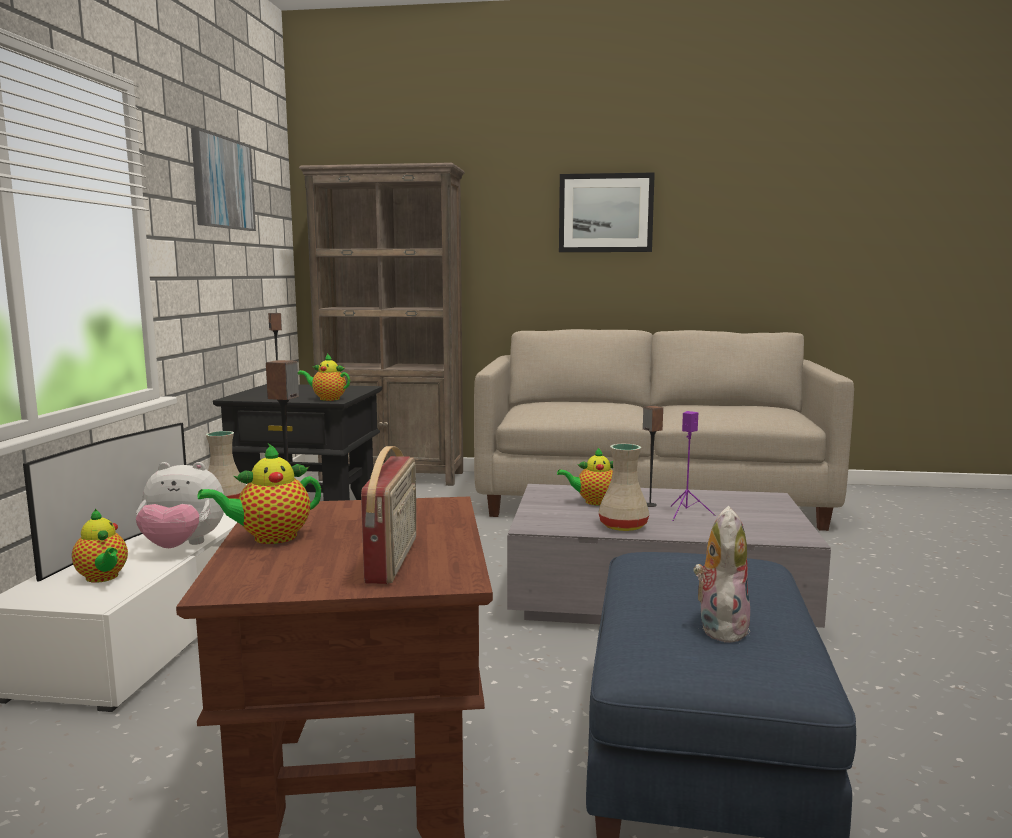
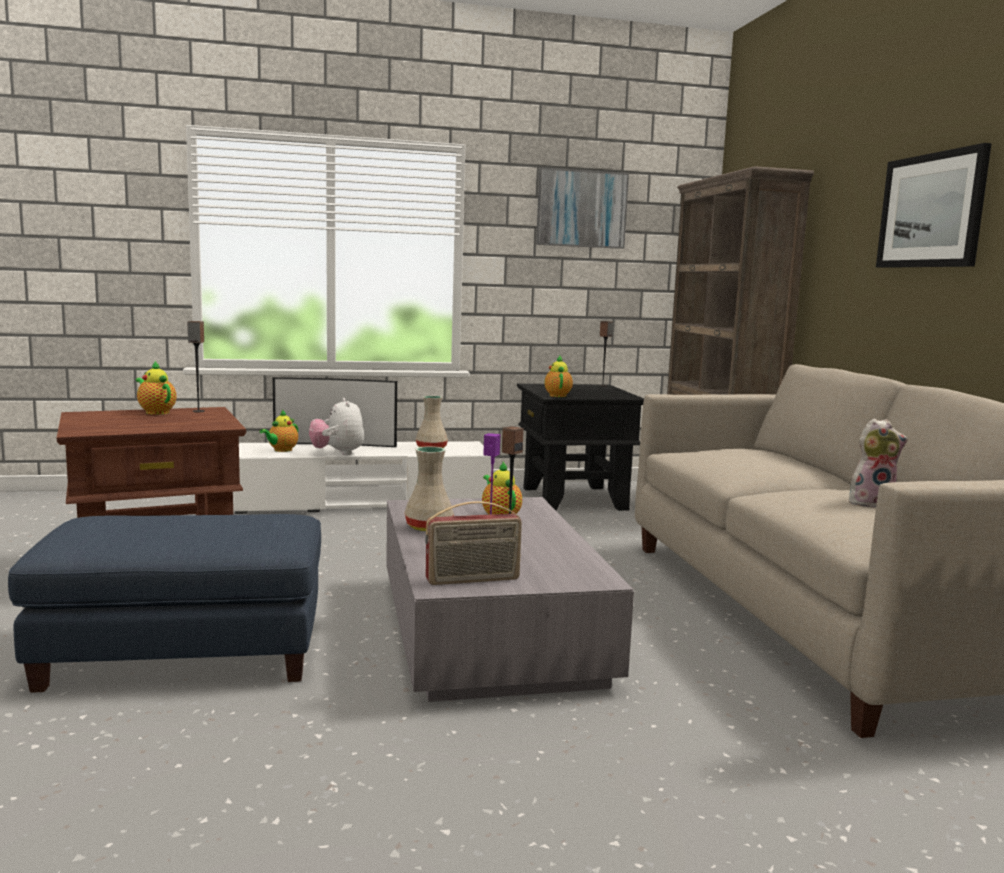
camera: 70 degrees right, 0 degrees up
(394, 560) = (113, 425): radio -> radio (473, 580)
(719, 627) = (137, 531): plush toy -> plush toy (871, 503)

